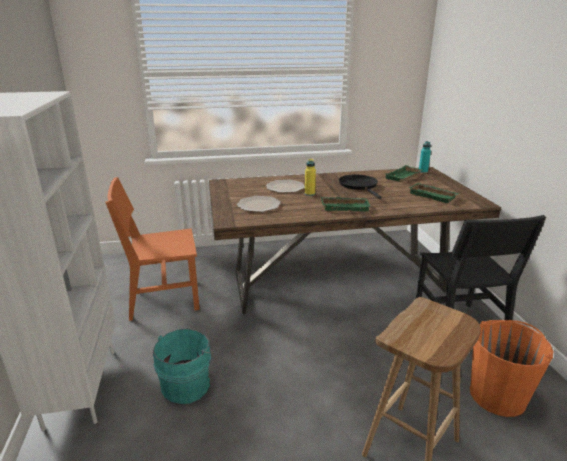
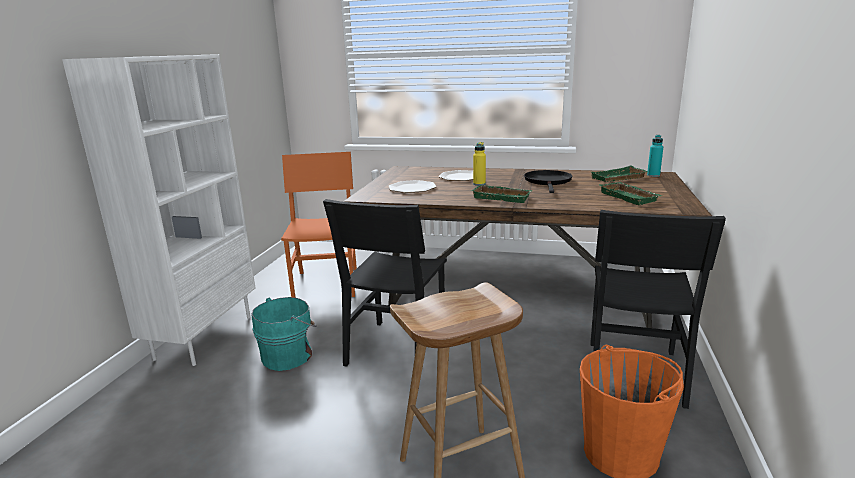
camera: 25 degrees right, 5 degrees down
(163, 299) = (326, 284): orange chair -> orange chair turned 75 degrees clockwise
(278, 350) = (396, 347): none -> black chair

